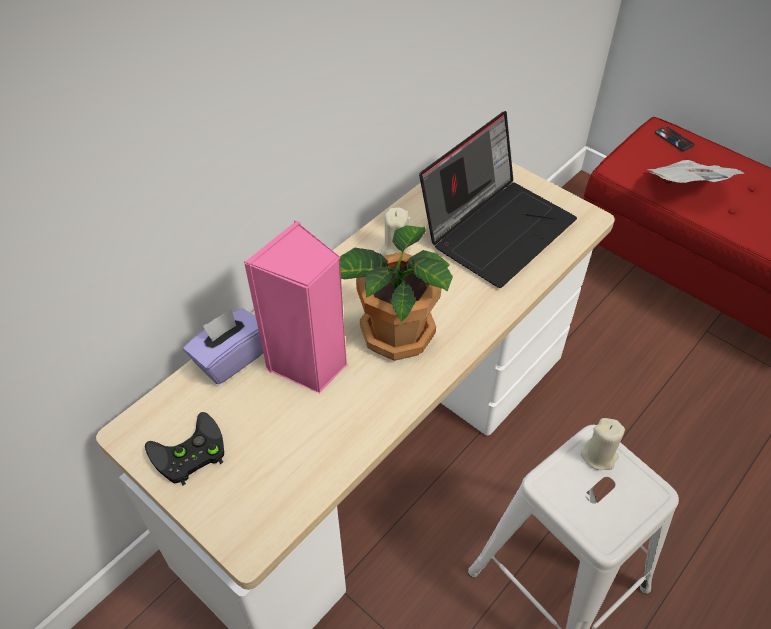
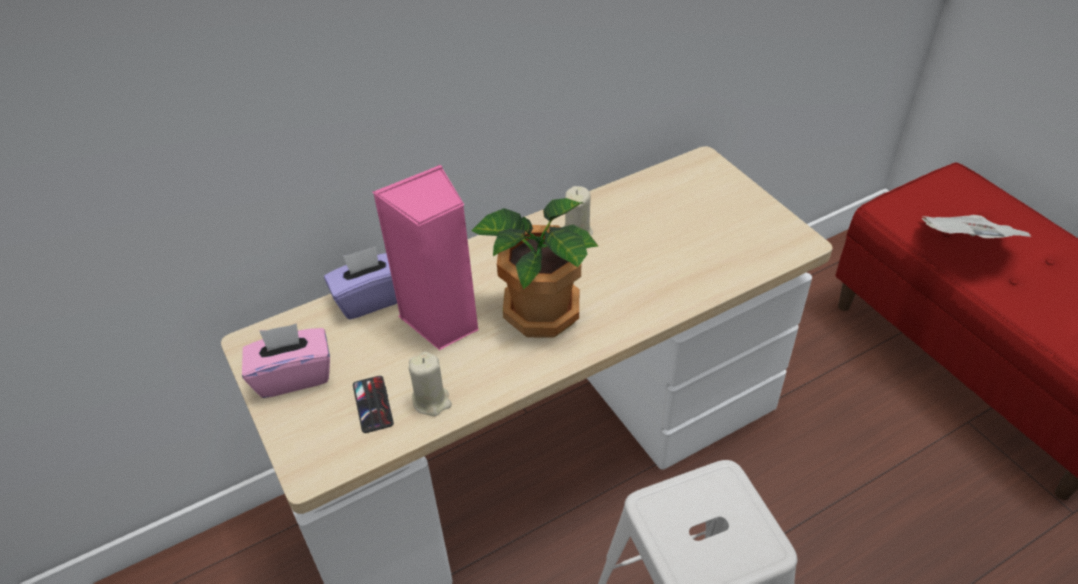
camera: 20 degrees right, 5 degrees down
(188, 455) = (293, 375): black game controller -> pink tissue box
(497, 228) = (694, 232): laptop -> none
(599, 456) = (722, 493): beige candle -> beige candle (431, 401)
(674, 139) = (972, 190): phone -> phone (373, 404)

